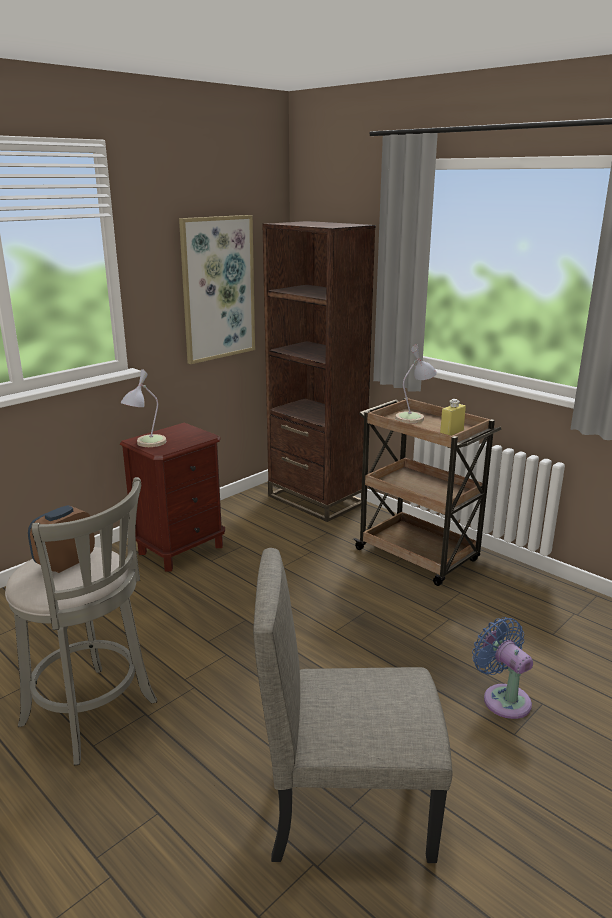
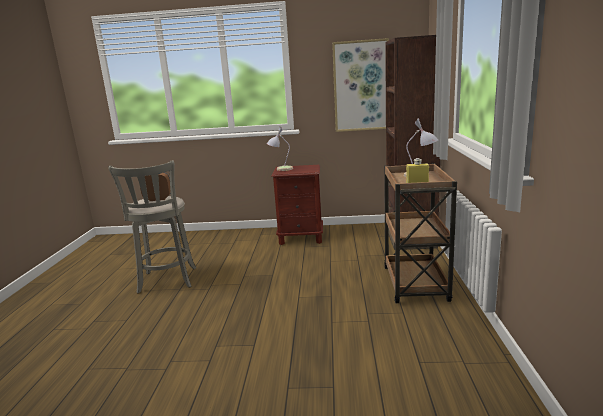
camera: 50 degrees right, 5 degrees down
(350, 805) = (172, 360): beige chair -> none
(503, 698) = (317, 370): blue fan -> none

